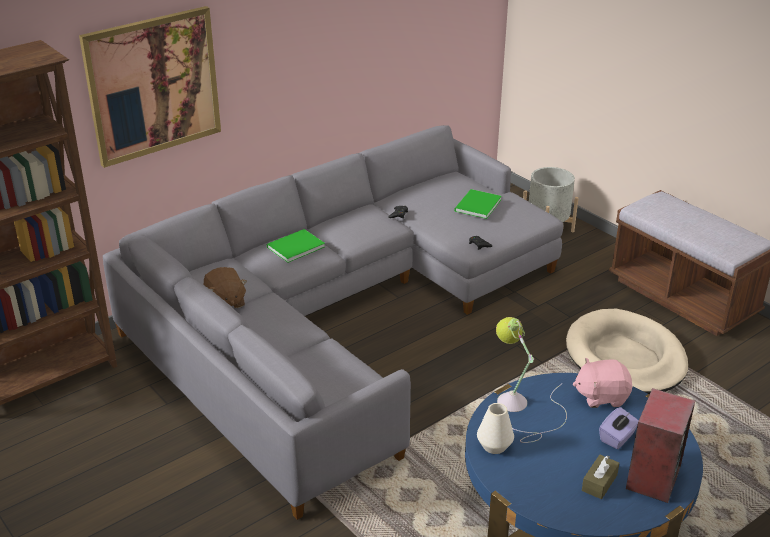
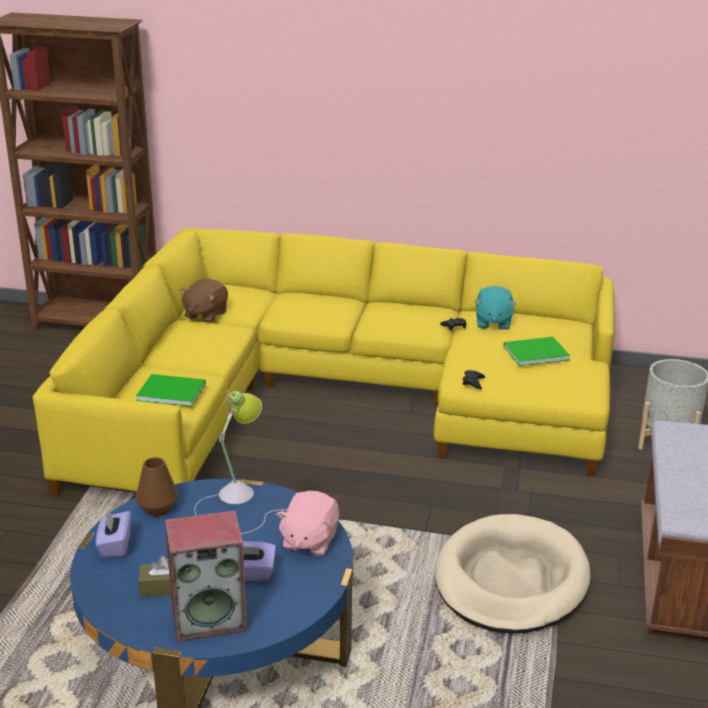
camera: 50 degrees right, 5 degrees down
(153, 85) = (249, 97): picture -> none
(294, 247) = (321, 305): green book -> green book (170, 391)
(338, 317) = (336, 398): grey sofa -> yellow sofa
(415, 199) = (492, 322): none -> turquoise plush toy
(494, 446) = (157, 509): white vase -> brown vase
(524, 486) = (115, 546): none -> purple tissue box
(601, 396) = (309, 541): pink plush toy -> pink plush toy turned 120 degrees counterclockwise

